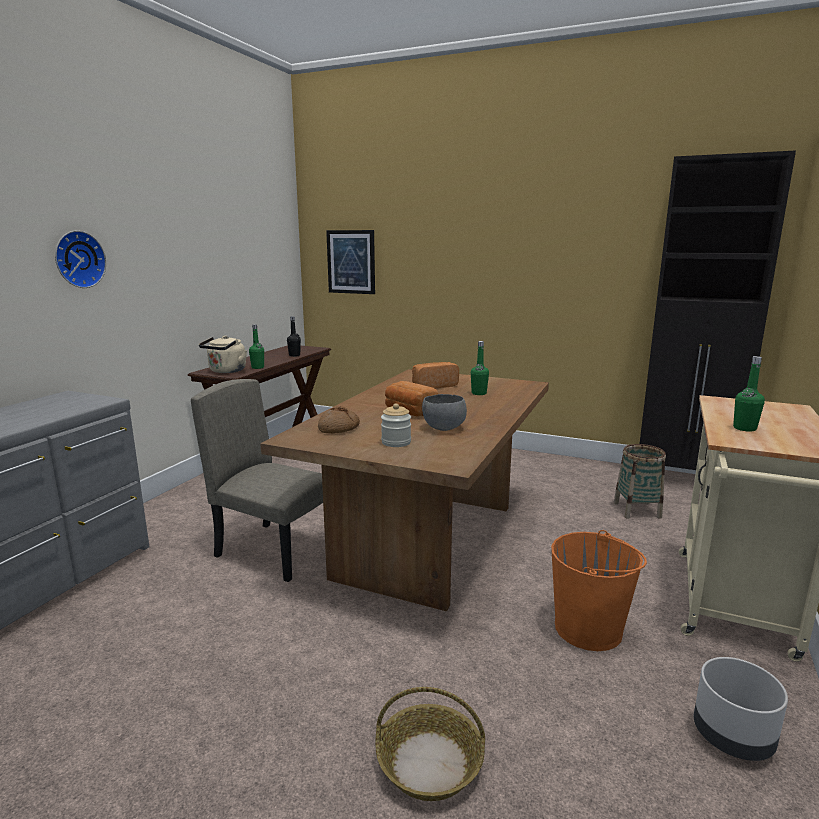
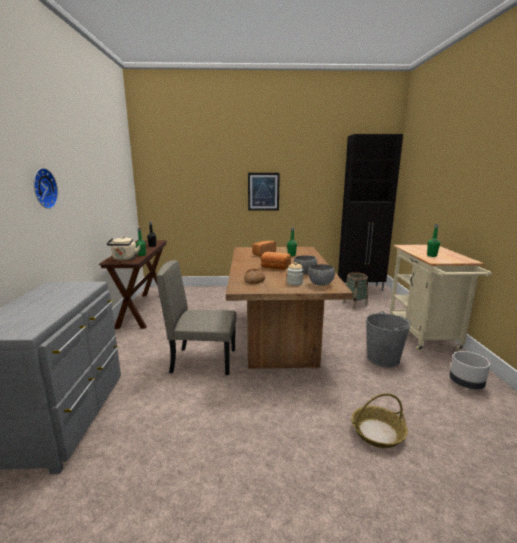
camera: 25 degrees left, 0 degrees up
(351, 262) = (171, 187): picture -> picture (263, 191)
(435, 452) = (320, 284): none -> grey bowl
(588, 629) = (383, 358): orange bucket -> grey bucket

